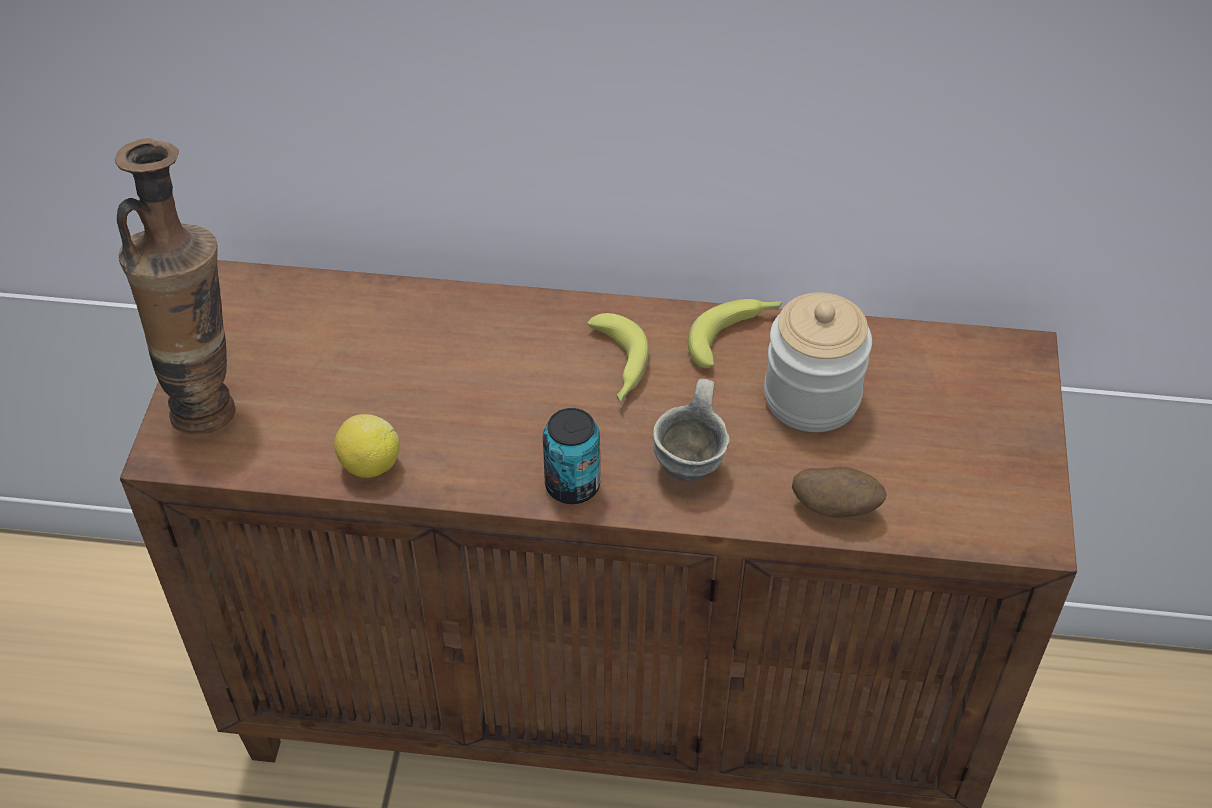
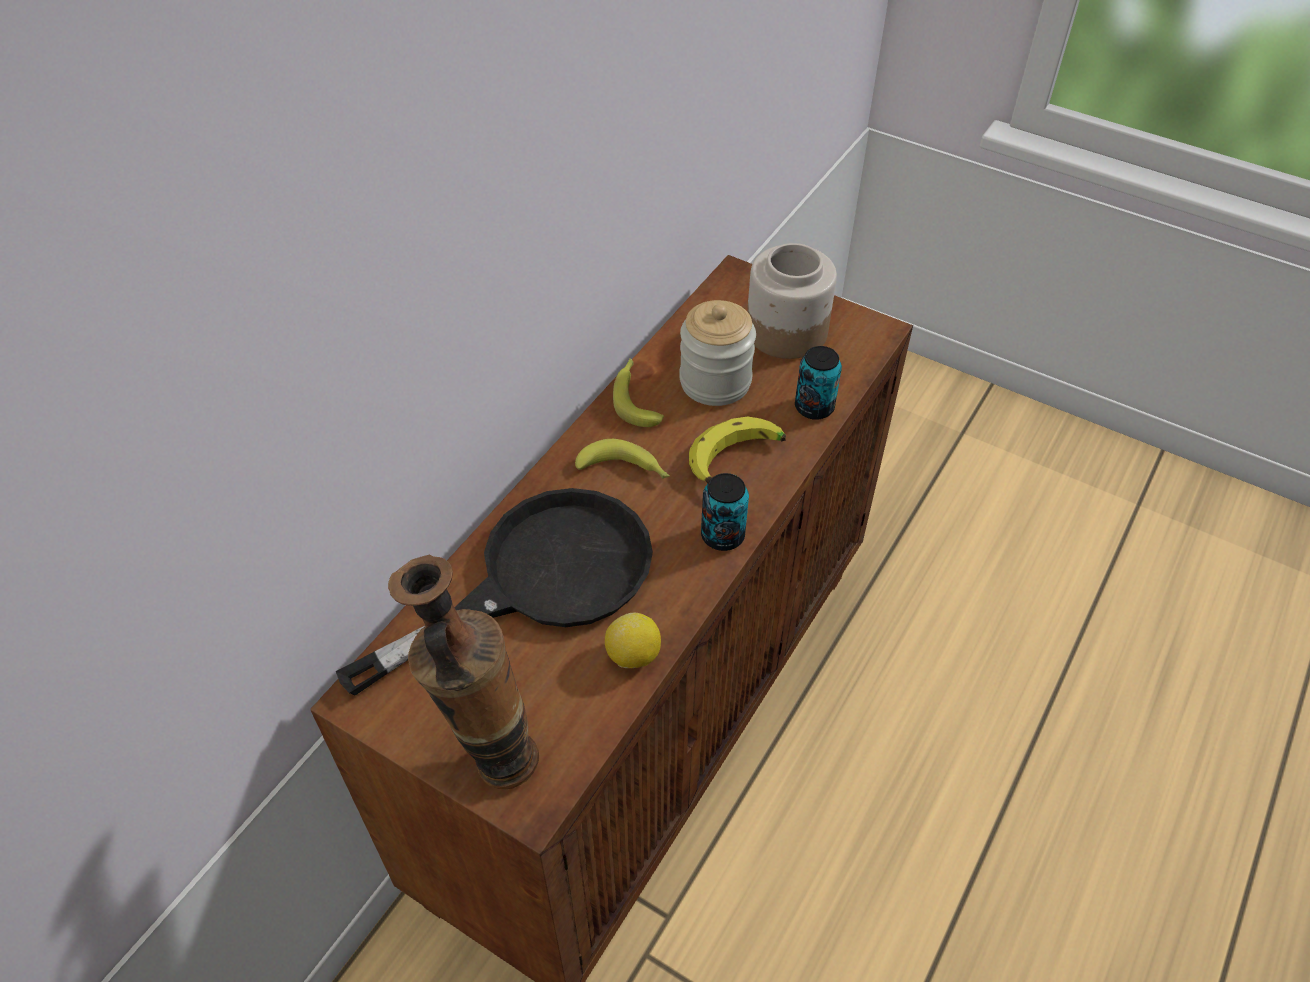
camera: 65 degrees left, 0 degrees up
(429, 355) = (539, 580): none -> black frying pan
(694, 463) = (738, 462): grey mug -> banana
(835, 507) = (814, 407): potato -> can
(952, 436) = (785, 332): none -> jar

